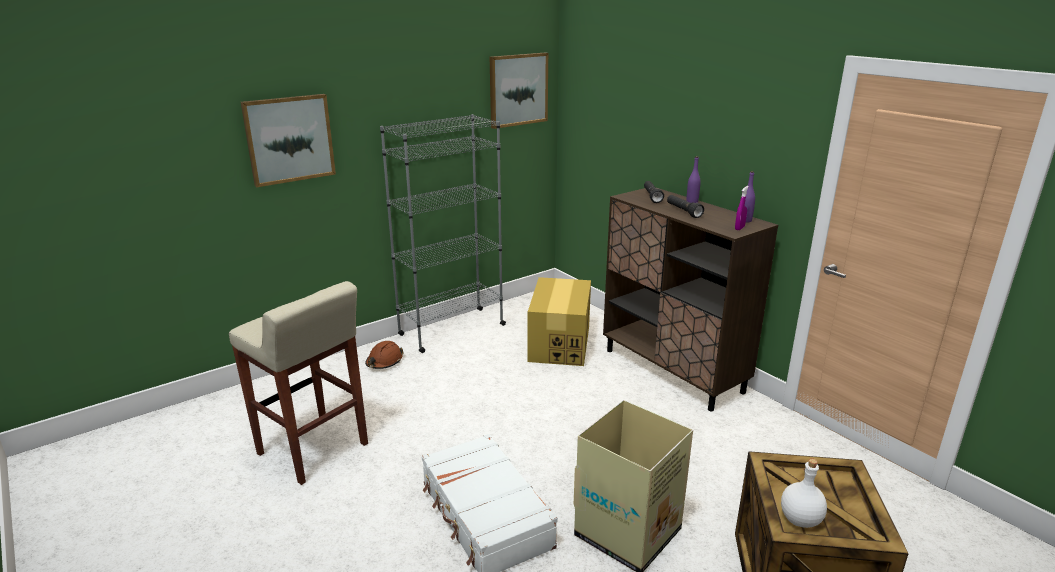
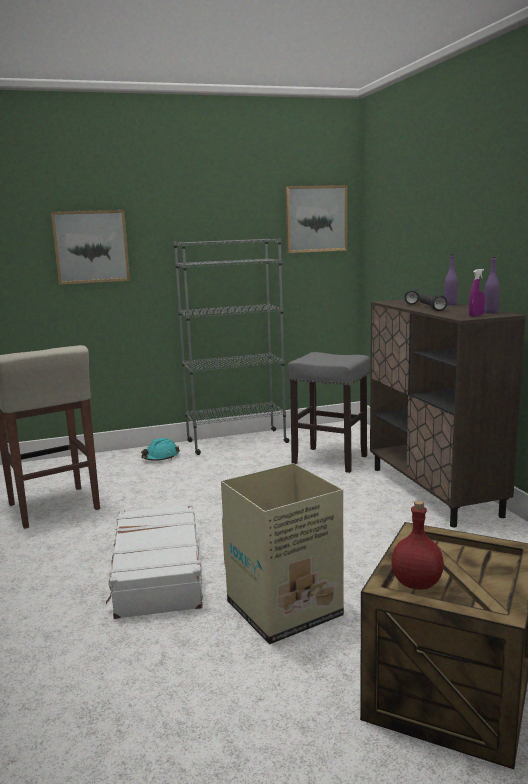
camera: 20 degrees right, 10 degrees down
(384, 362) = (160, 457): brown hard hat -> turquoise hard hat
(559, 343) = (330, 460): cardboard box -> grey stool
(800, 520) = (416, 584): white bottle -> red bottle

